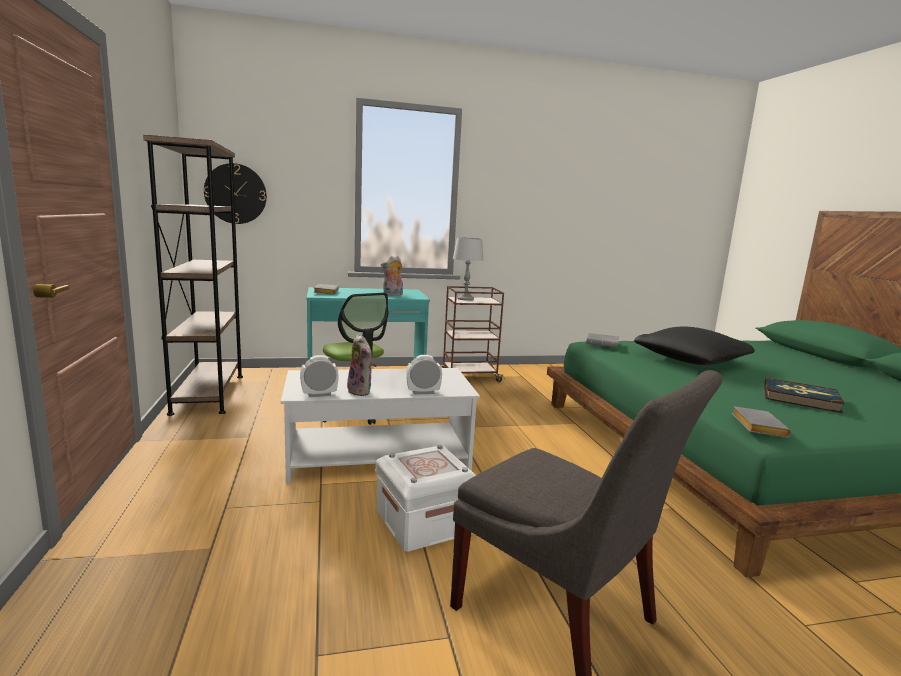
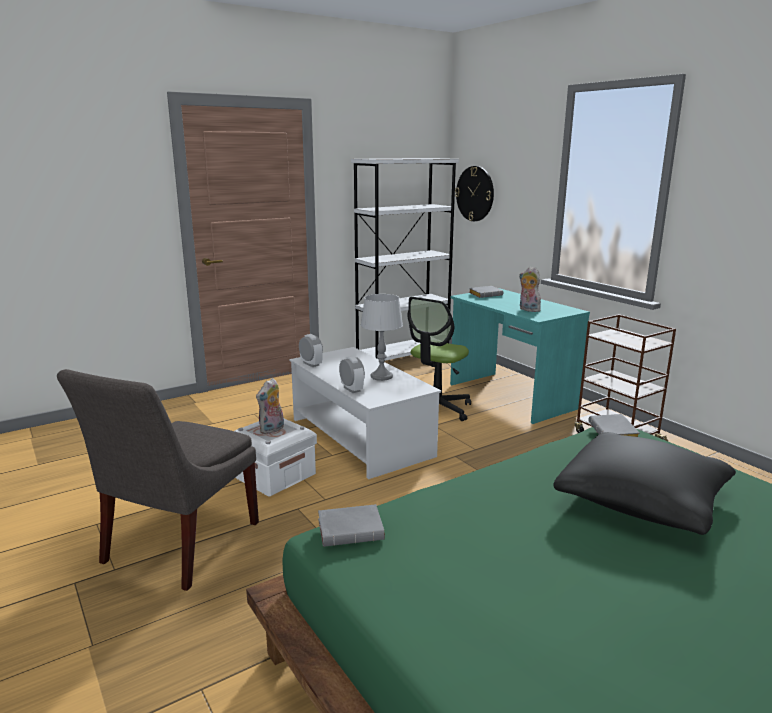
camera: 70 degrees right, 5 degrees up
(208, 394) = (403, 360): brown bookcase -> white bookcase
(361, 391) = (331, 372): plush toy -> plush toy (272, 430)
(465, 299) = (622, 335): grey table lamp -> grey table lamp (381, 376)
(800, 398) = (529, 586): book -> none

